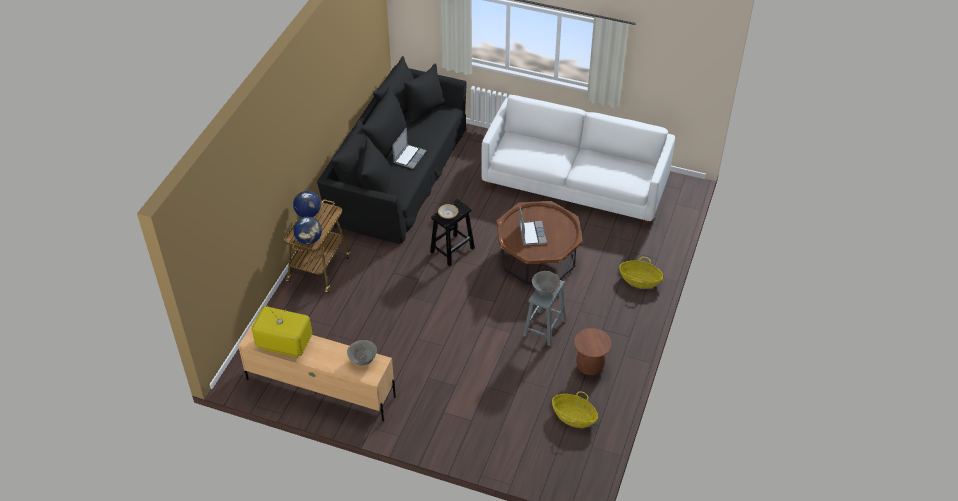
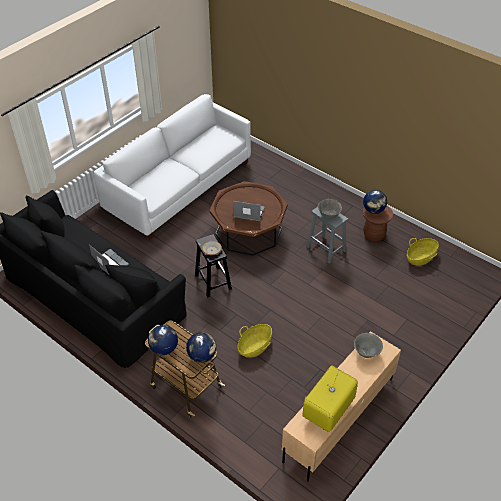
camera: 70 degrees left, 0 degrees up
(594, 337) = (373, 210): none -> globe
(639, 281) = (300, 183): basket -> basket (254, 346)

